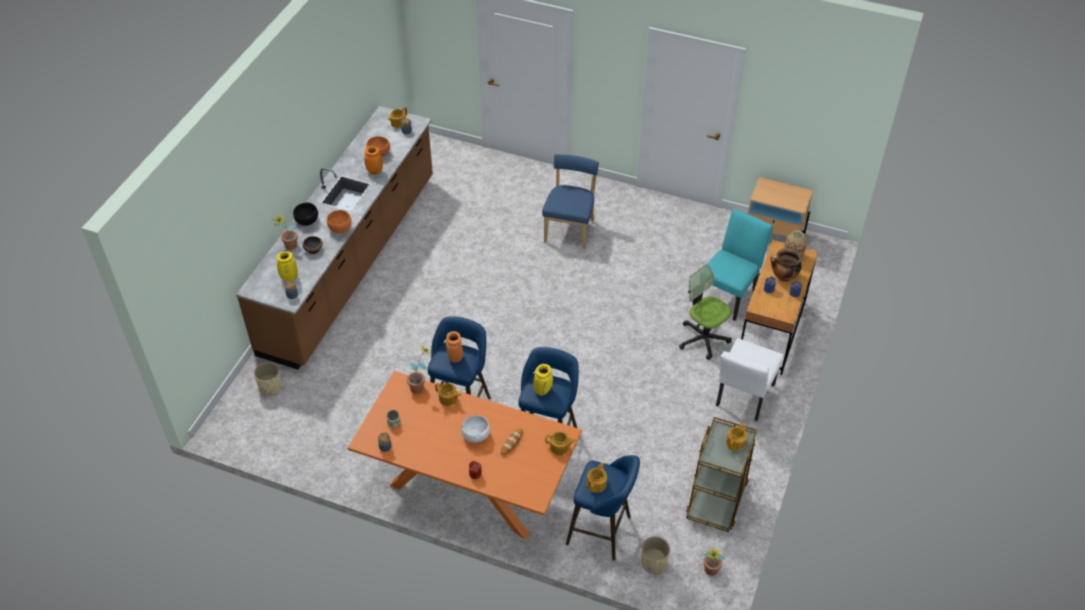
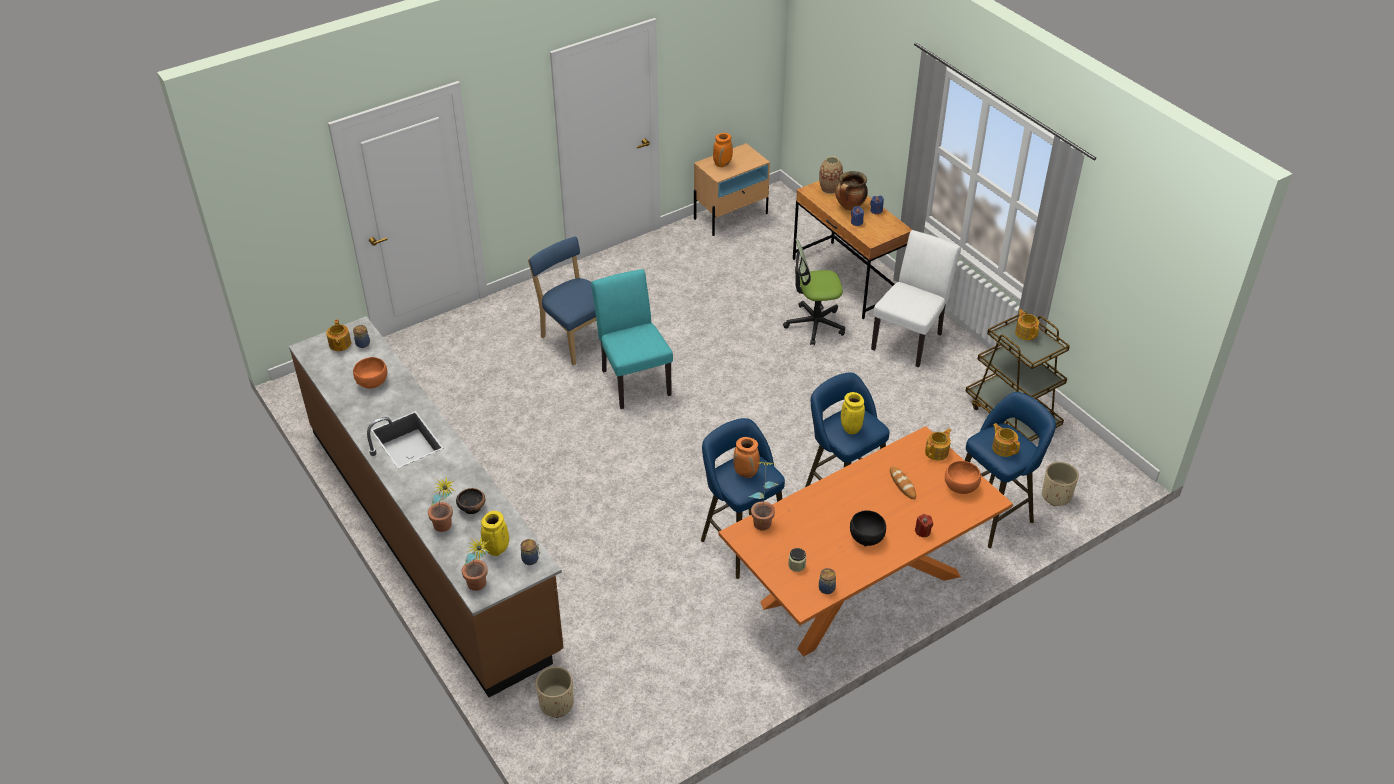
camera: 55 degrees left, 5 degrees down
(307, 220) = (415, 492): black bowl -> black bowl (866, 537)
(340, 228) = (462, 469): orange bowl -> orange bowl (961, 486)
(375, 171) = (399, 398): orange vase -> orange vase (722, 164)
(448, 399) = (800, 505): teapot -> none
(475, 435) = (870, 507): white bowl -> none
(710, 573) = (1093, 464): potted plant -> potted plant (479, 587)
(729, 294) = (775, 280): turquoise chair -> turquoise chair (633, 379)
(742, 399) = (910, 338): white chair -> white chair turned 120 degrees counterclockwise

